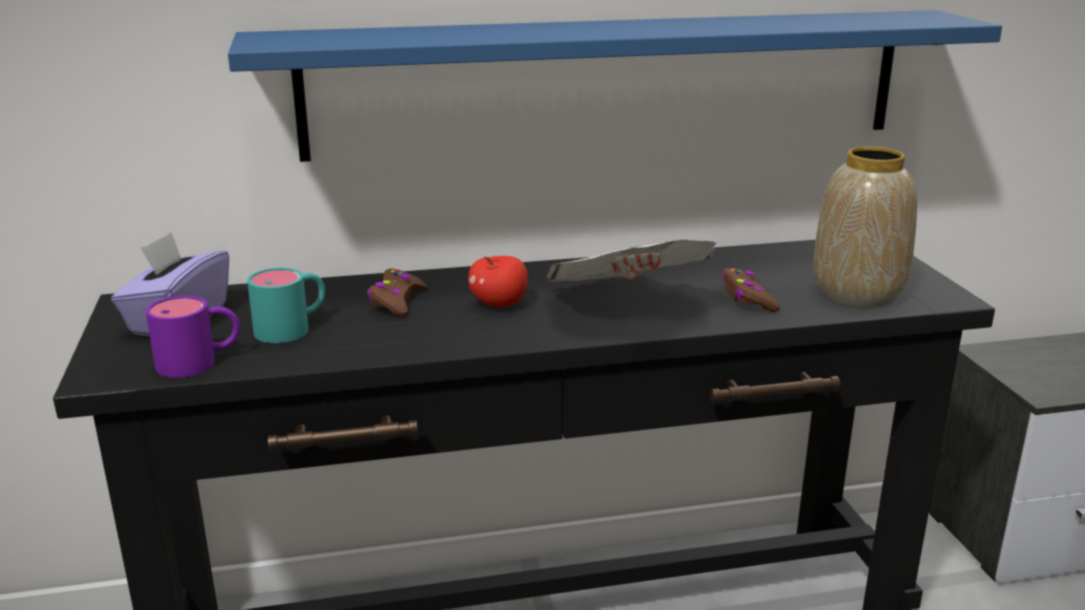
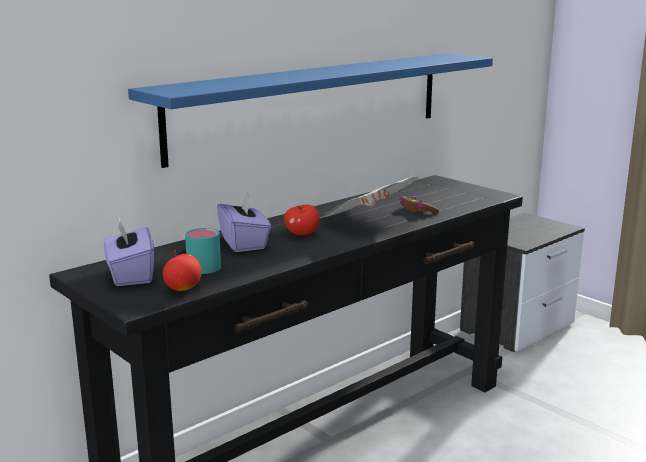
camera: 30 degrees left, 5 degrees down
(200, 362) = (183, 289): purple mug -> apple
(396, 301) = (244, 243): brown game controller -> purple tissue box
(858, 293) = (461, 200): vase -> none

